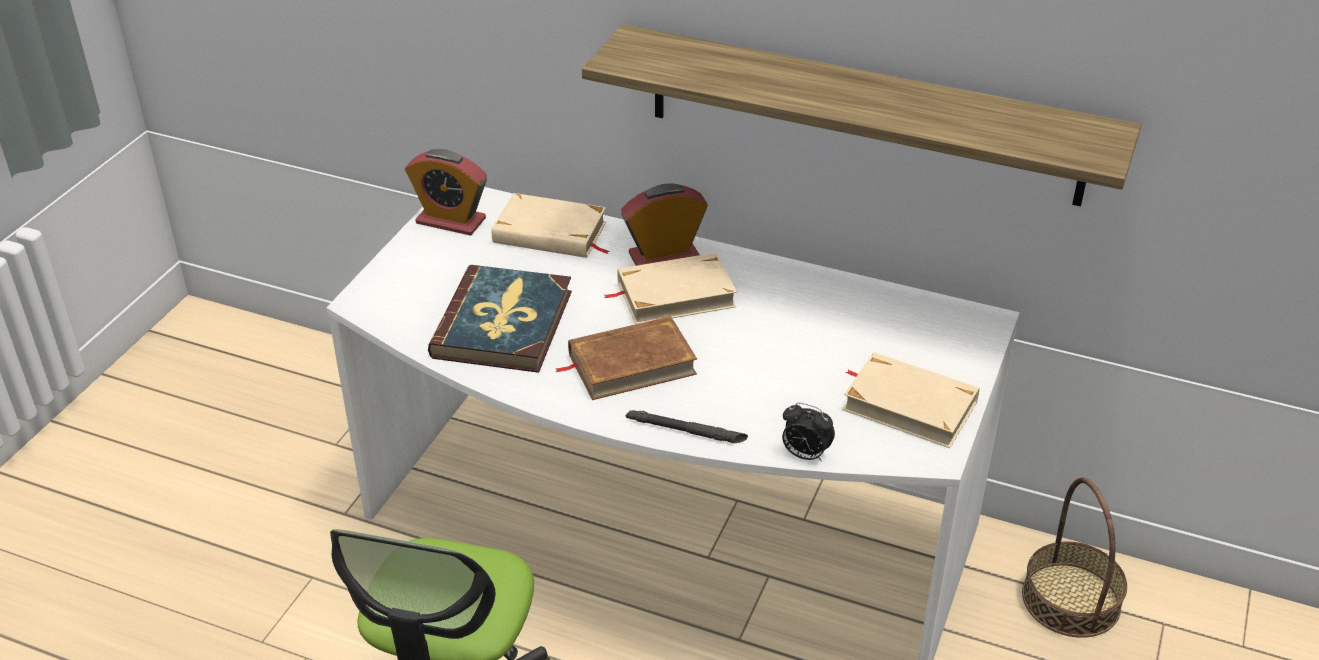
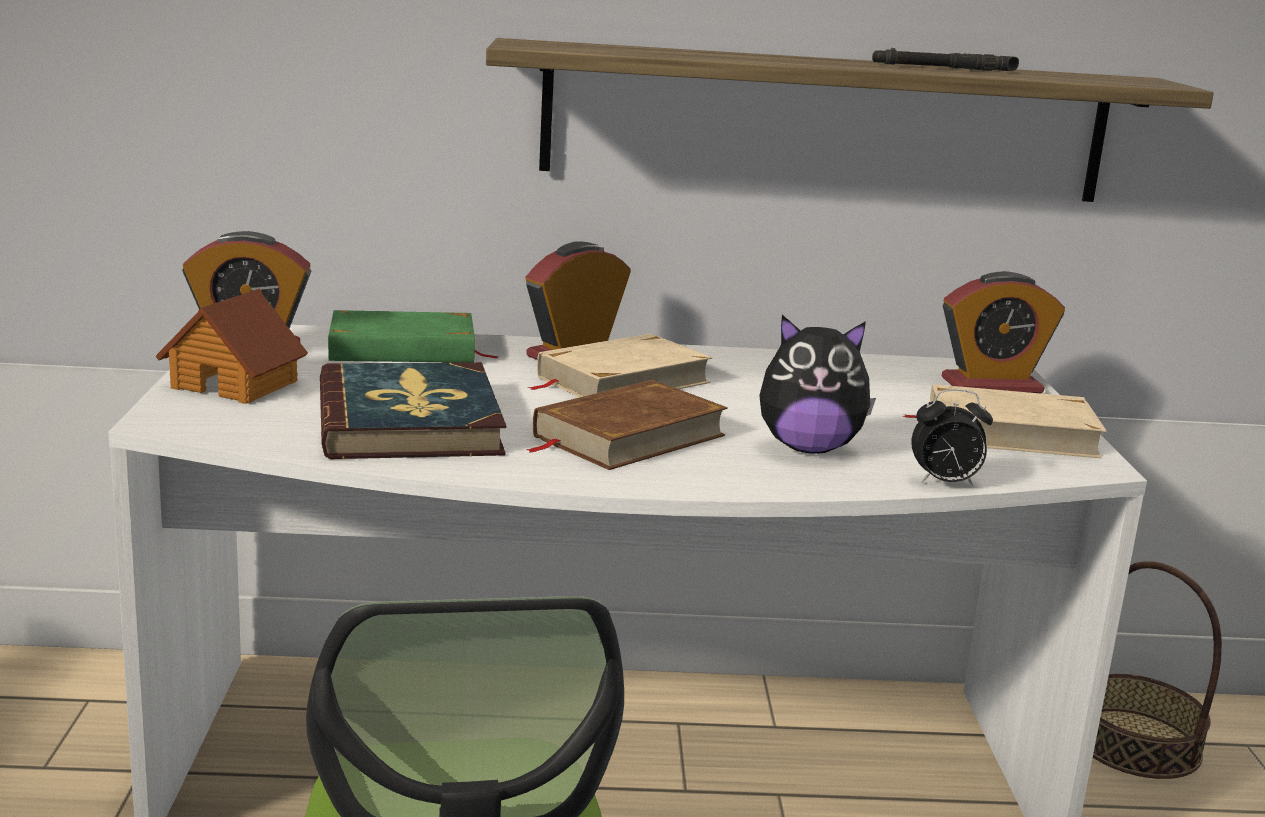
camera: 25 degrees left, 20 degrees down
(421, 263) = (236, 384): none -> toy house
(550, 233) = (403, 349): beige book -> green book
(686, 431) = (769, 481): black flashlight -> black flashlight (945, 68)
(743, 399) = (809, 448): none -> plush toy
(954, 342) = (991, 385): none -> alarm clock

